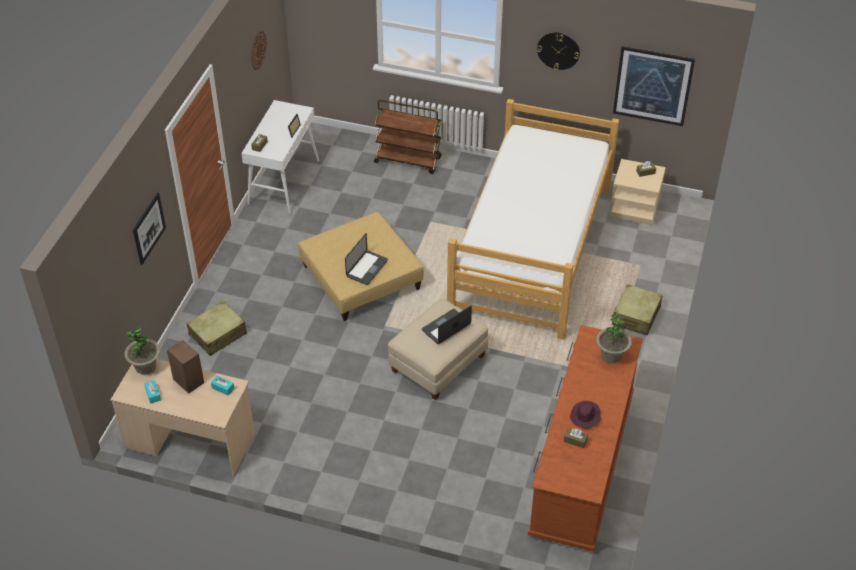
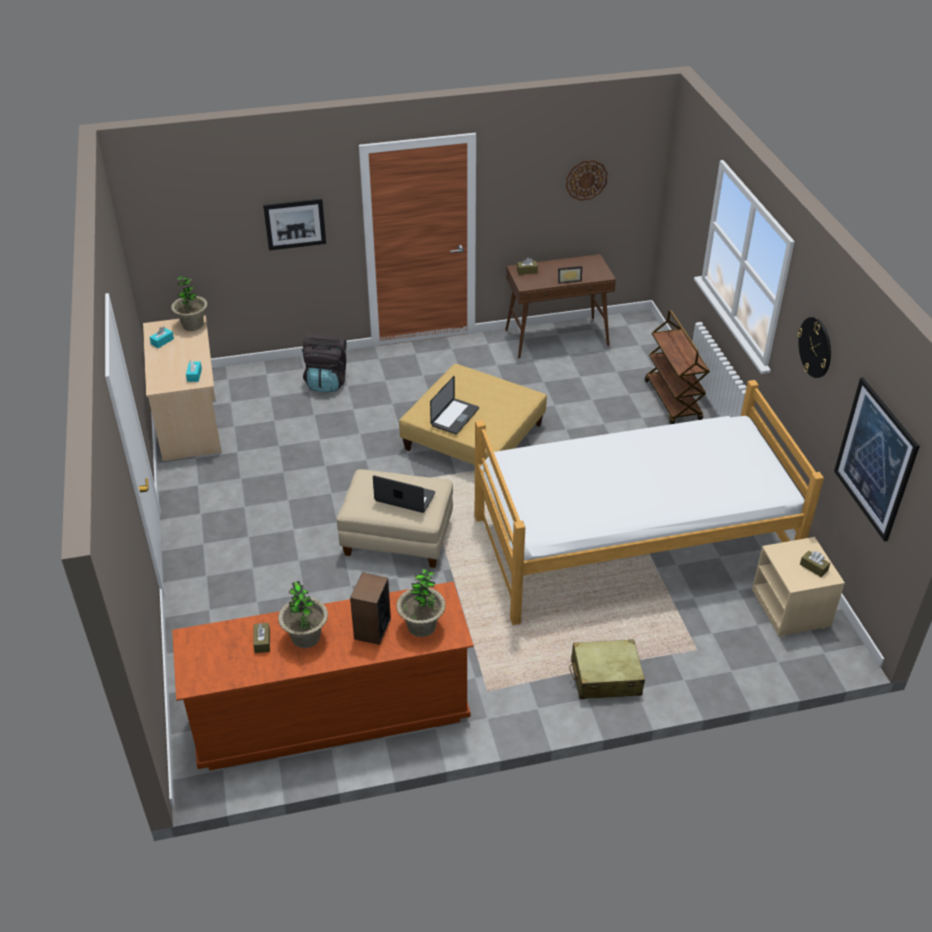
camera: 60 degrees right, 5 degrees down
(188, 381) = (190, 353): speaker -> speaker (372, 629)
(218, 334) = (327, 381): beige suitcase -> black backpack
(283, 182) = (557, 337): white console table -> brown console table
(367, 268) = (455, 417): laptop -> laptop turned 60 degrees counterclockwise
(585, 416) = (306, 637): purple hat -> potted plant

